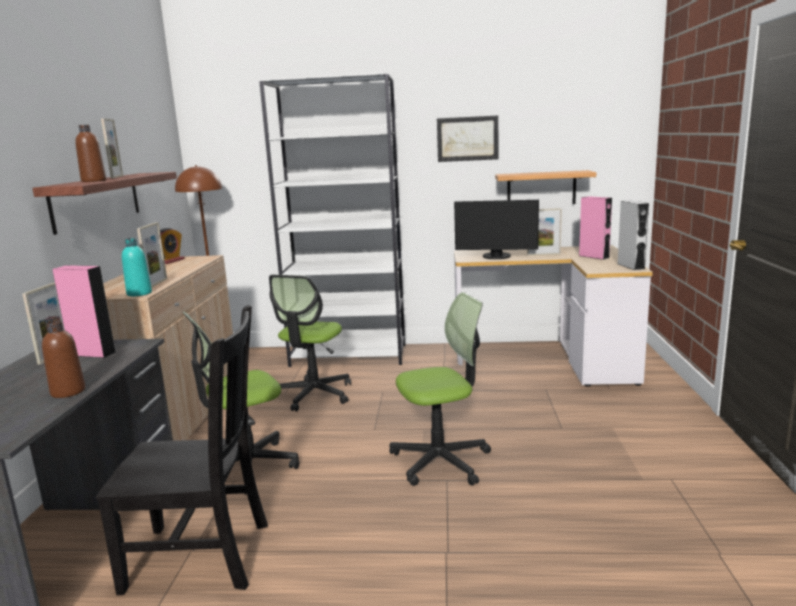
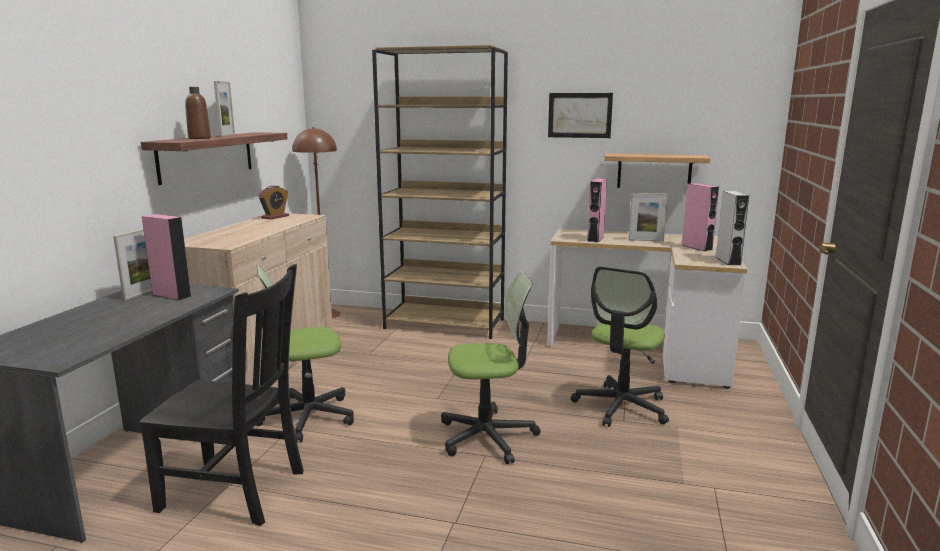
camera: 10 degrees right, 0 degrees up
(68, 392) = (132, 327): brown bottle -> none
(139, 293) = (226, 245): turquoise bottle -> none
(157, 283) = (248, 237): picture frame -> none
(313, 394) = (395, 358): office chair -> office chair (621, 406)
(349, 355) = (445, 324): white bookcase -> brown bookcase
(496, 257) = (595, 239): monitor -> pink speaker

